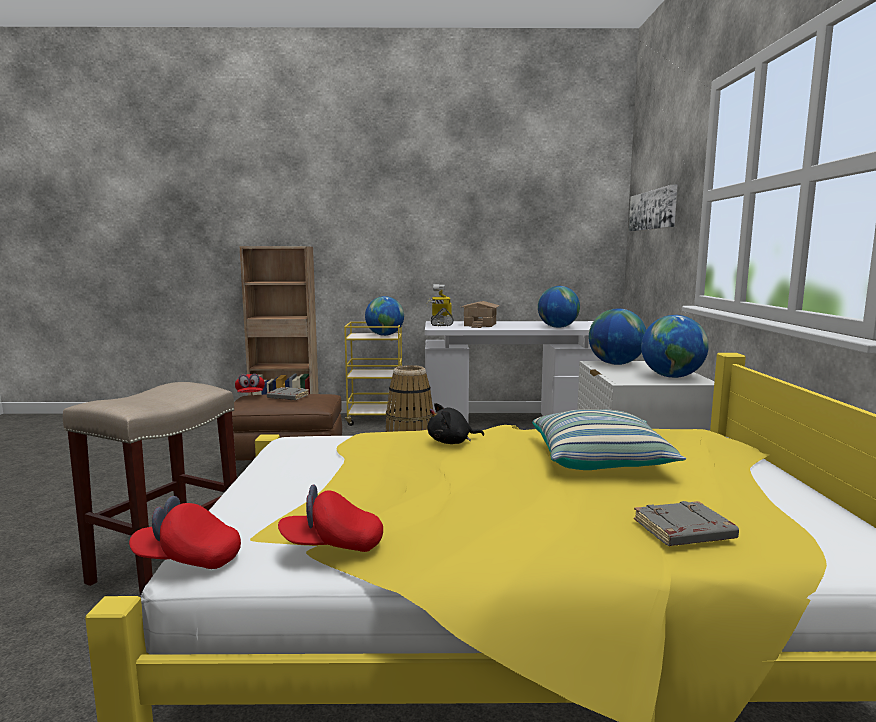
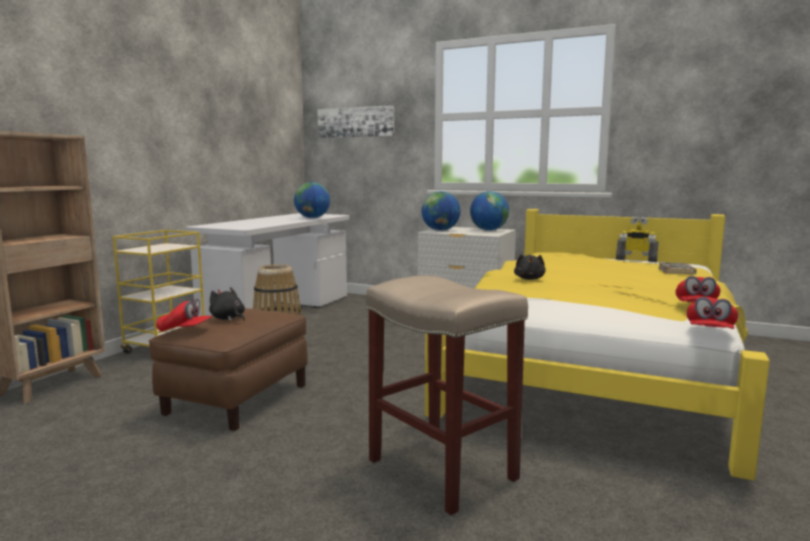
camera: 65 degrees left, 0 degrees up
(287, 397) = (228, 318): grey book -> black plush toy
(384, 335) = (168, 246): globe -> none
(441, 324) = (219, 226): toy robot -> toy robot (636, 259)
(481, 325) = (254, 223): toy house -> none
(601, 461) = (579, 267): pillow -> none

